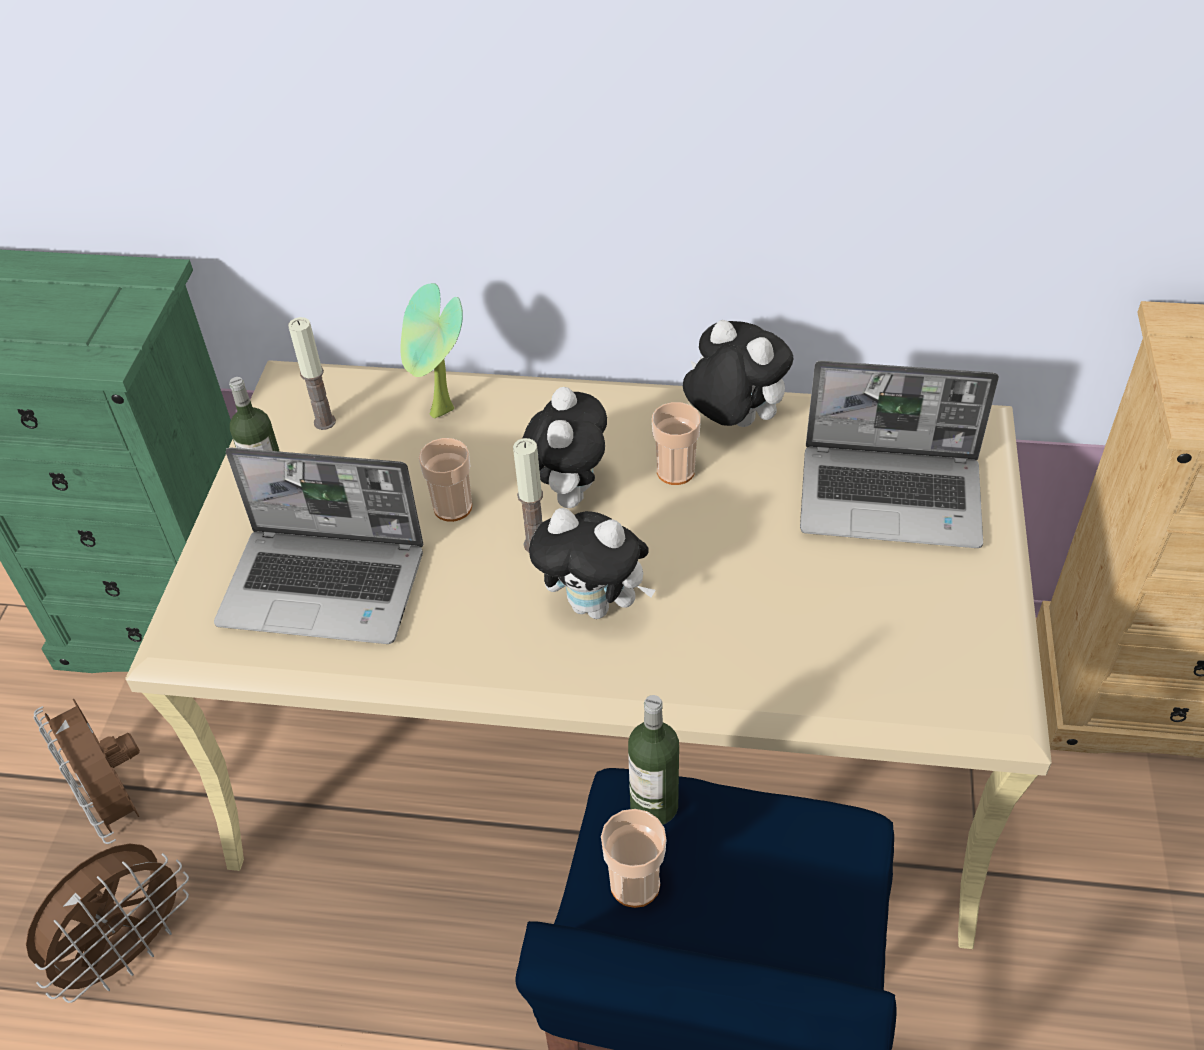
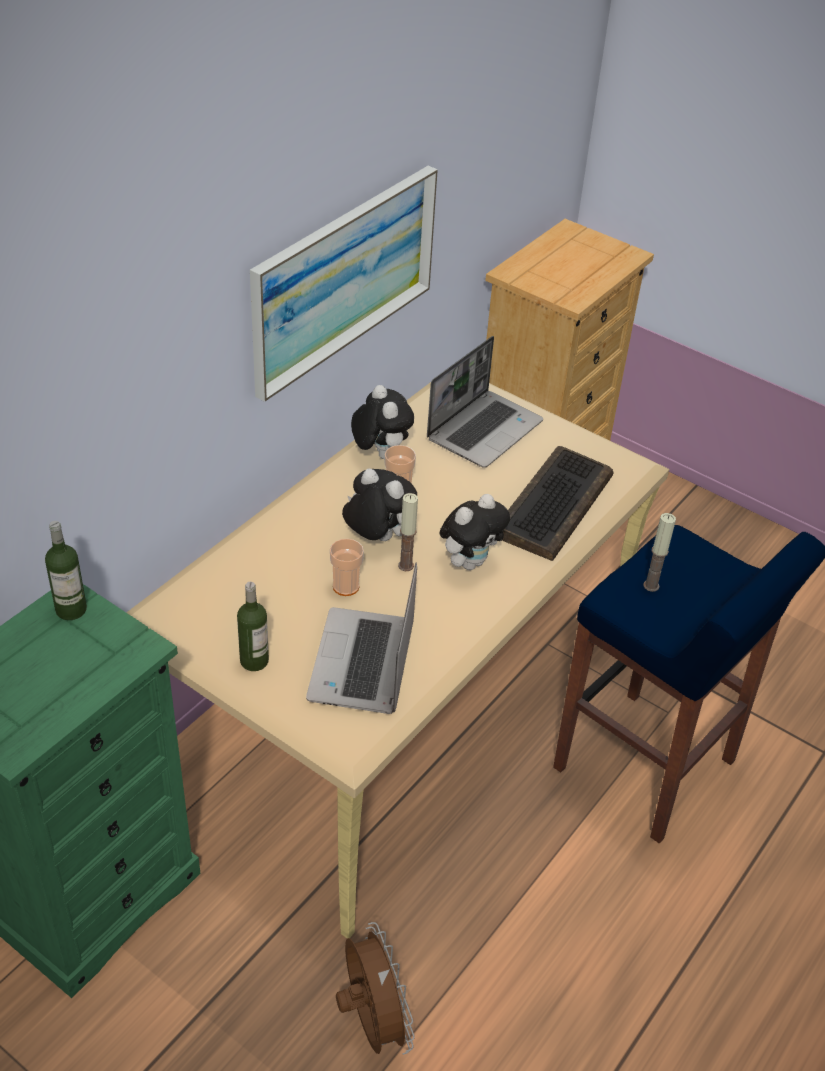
camera: 65 degrees left, 5 degrees down
(117, 804) = (241, 991): brown fan -> none
(324, 422) = (214, 614): candle -> candle (651, 586)
(326, 587) = (363, 664): laptop -> laptop turned 150 degrees clockwise
(442, 415) = (261, 560): potted plant -> none
(635, 884) = (660, 617): cup -> none
(654, 805) = (620, 591): bottle -> bottle (71, 609)
(732, 422) = (380, 454): plush toy -> plush toy turned 90 degrees clockwise
(750, 127) = (343, 278): none -> picture
(802, 643) = (553, 503): none -> keyboard

